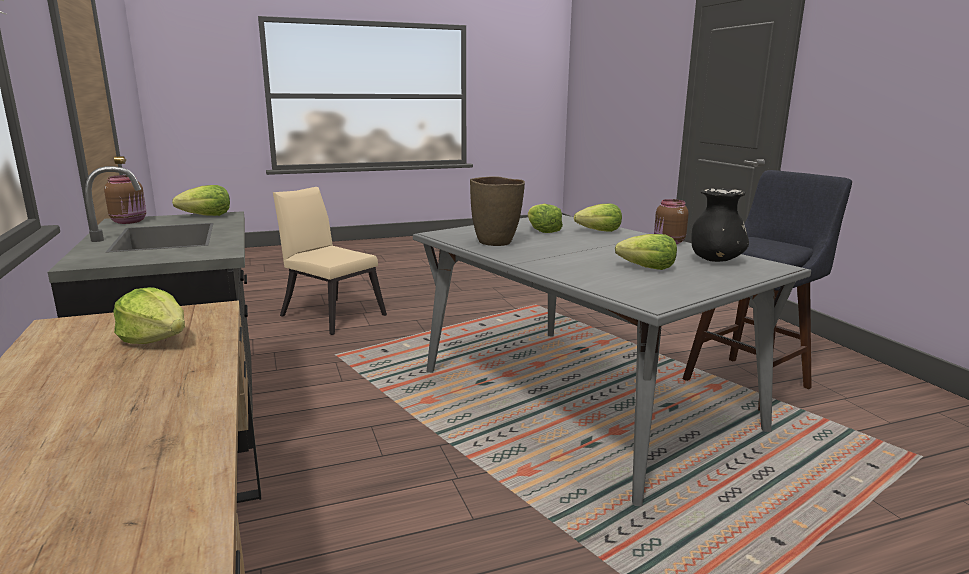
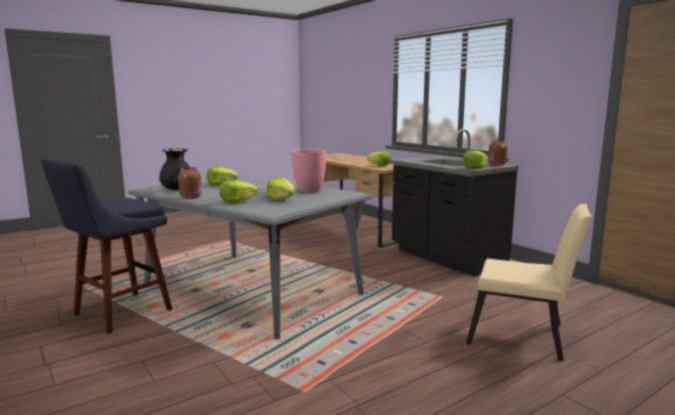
camera: 165 degrees right, 5 degrees down
(496, 242) = (309, 190): brown vase -> pink vase

